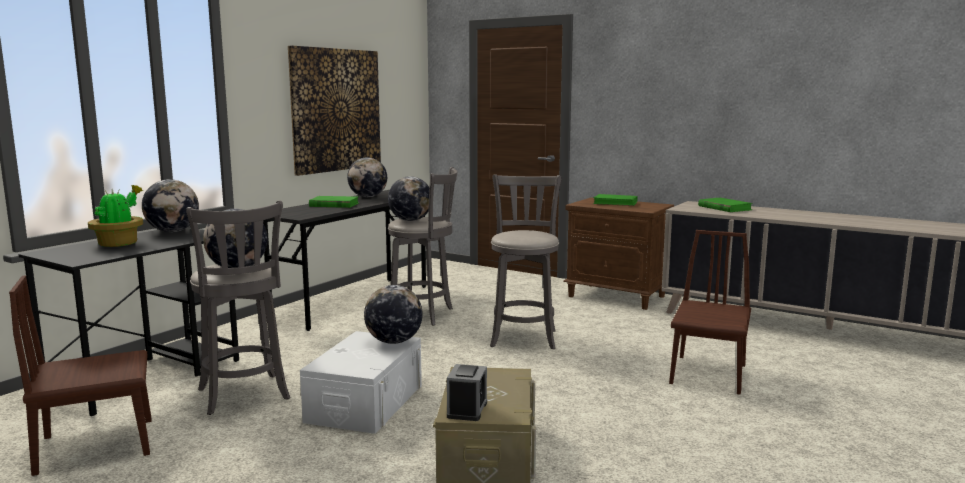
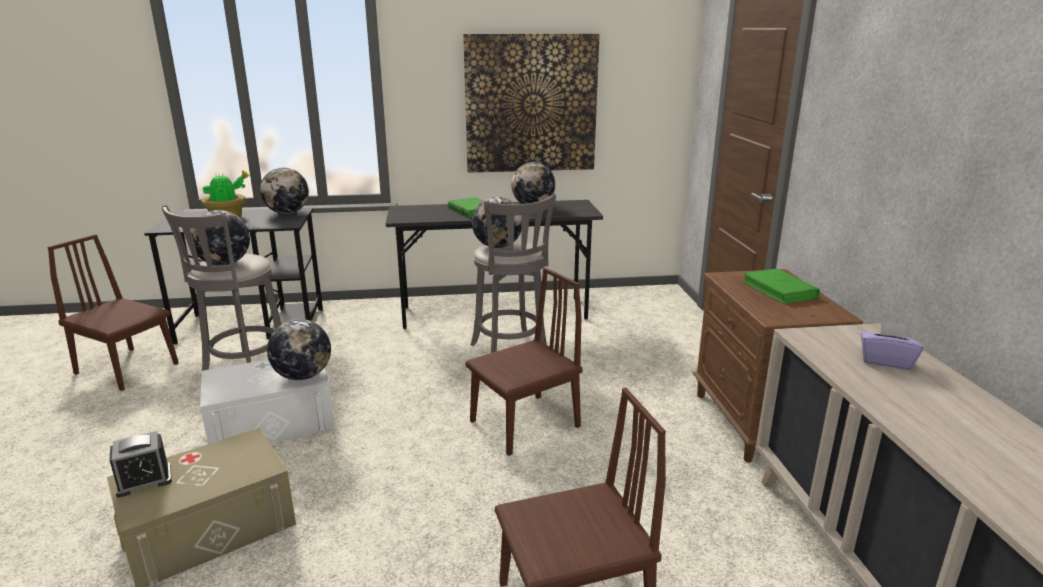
camera: 50 degrees right, 10 degrees up
(524, 337) = (524, 424): grey stool -> brown chair
(724, 208) = (885, 361): green book -> purple tissue box

